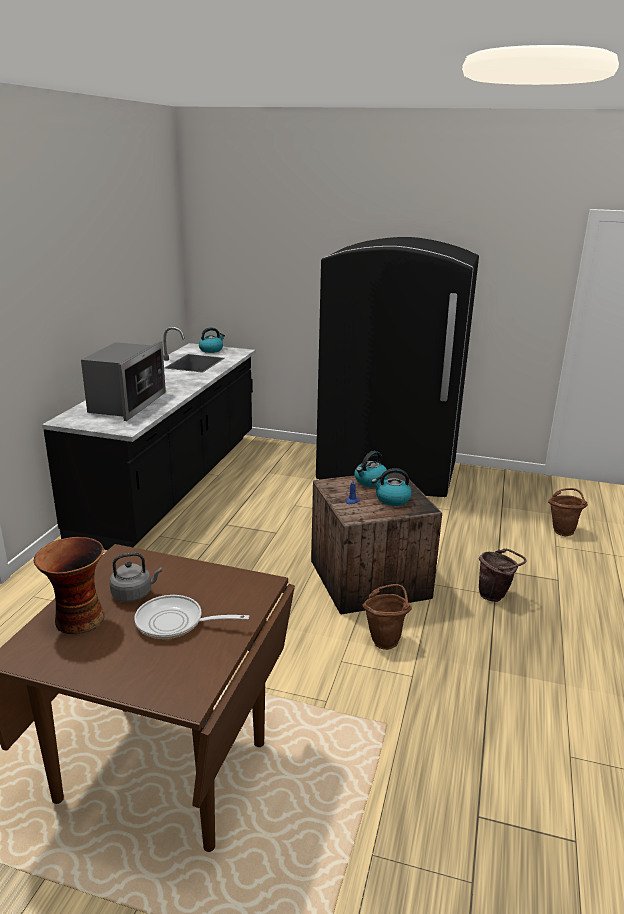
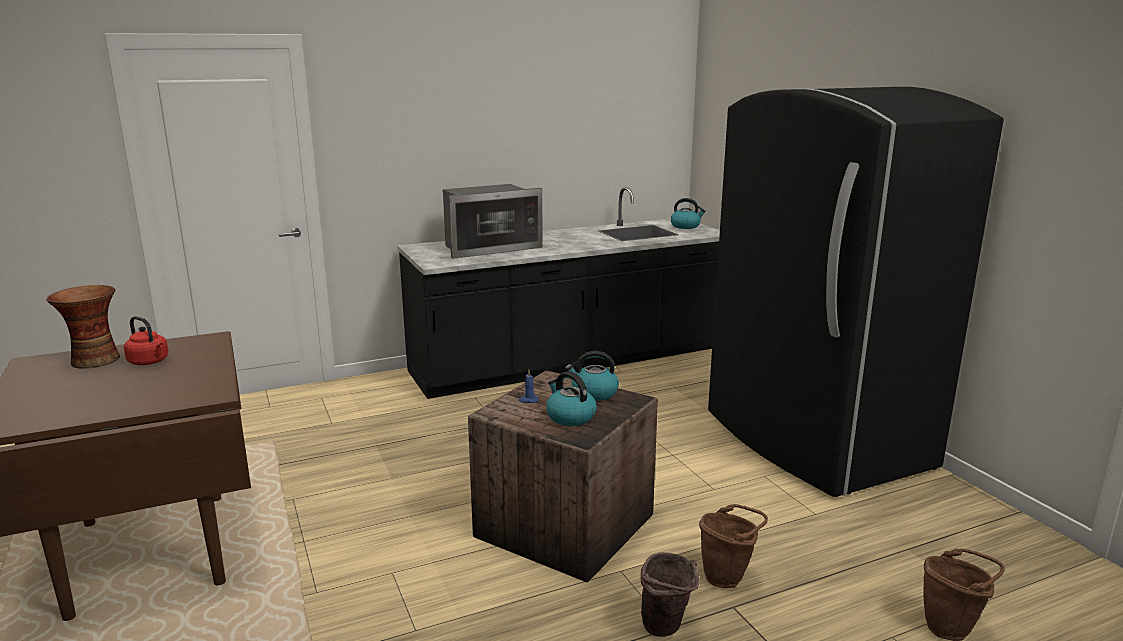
camera: 50 degrees right, 5 degrees down
(134, 594) = (150, 362): grey kettle -> red kettle
(175, 623) = (113, 388): frying pan -> none
(385, 639) = (463, 584): brown bucket -> brown bucket (728, 577)

